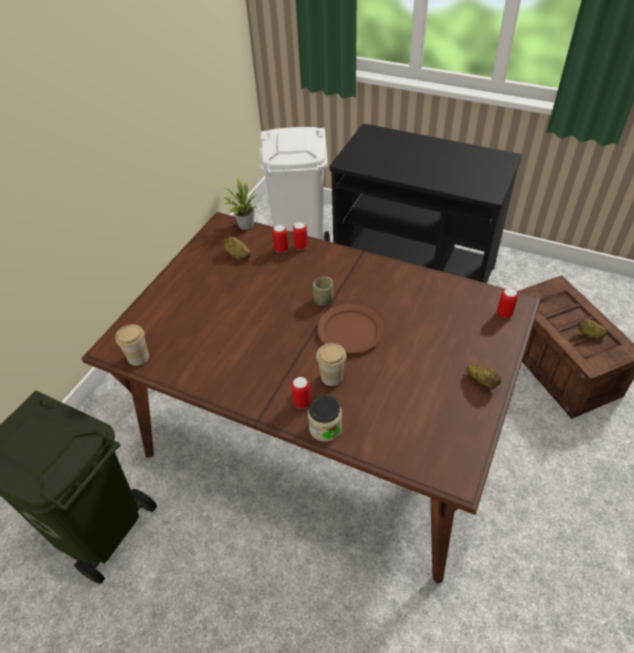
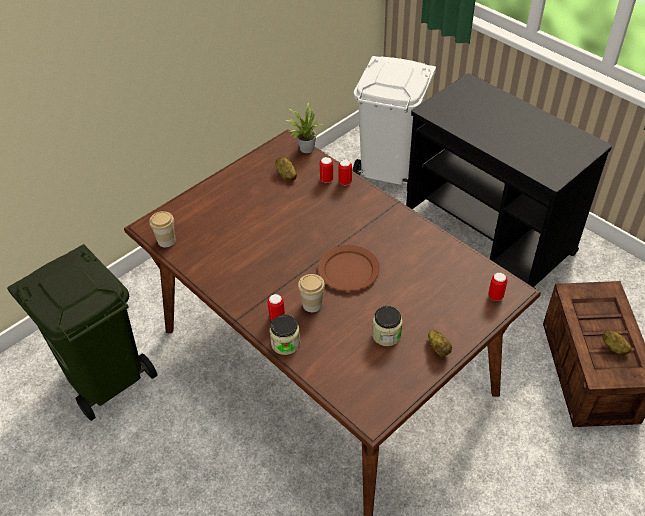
camera: 20 degrees right, 0 degrees up
(323, 300) = (339, 236): cup -> none
(424, 384) = (386, 335): none -> jar

